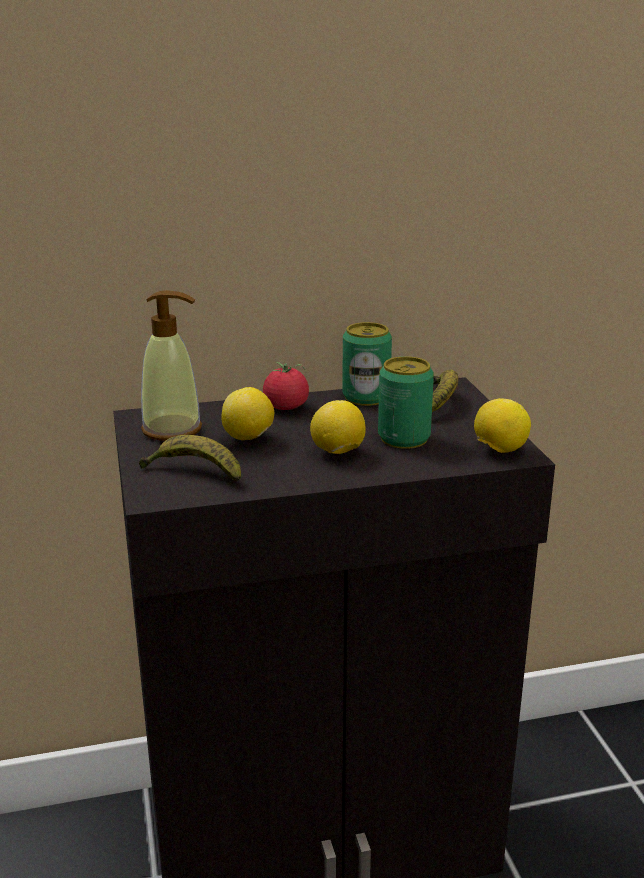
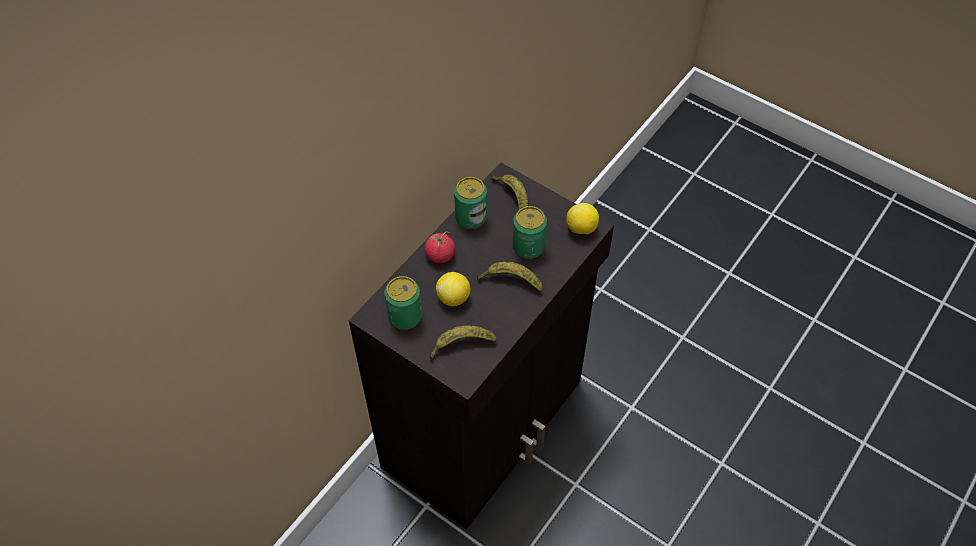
camera: 40 degrees left, 30 degrees up
(172, 429) = (405, 316): soap dispenser -> can
(338, 452) = (510, 281): lemon -> banana

